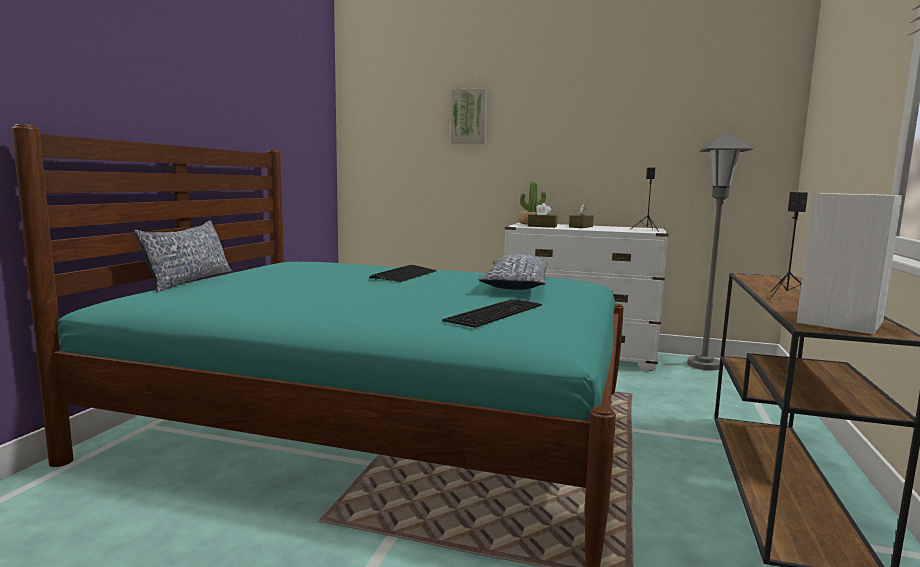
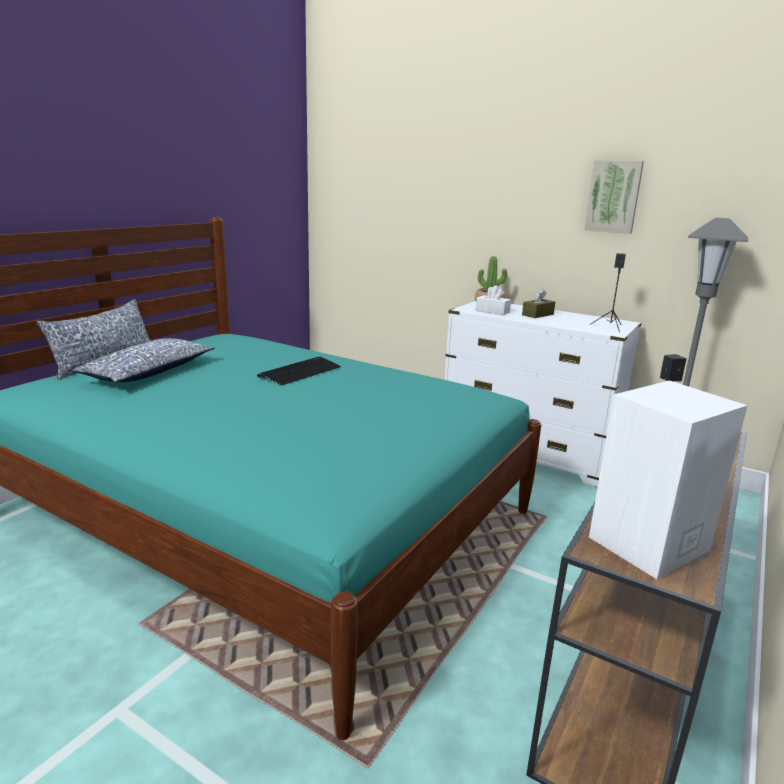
camera: 15 degrees right, 10 degrees up
(469, 116) = (436, 175): picture -> picture (613, 196)
(493, 312) = (316, 450): keyboard -> none
(515, 285) = (396, 401): pillow -> pillow (148, 372)
(542, 226) = (492, 311): brown tissue box -> white tissue box

